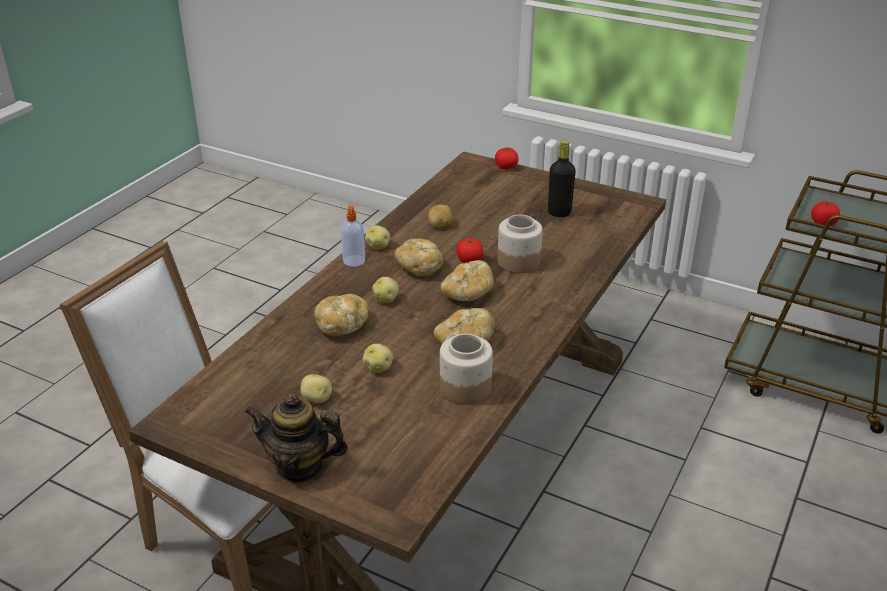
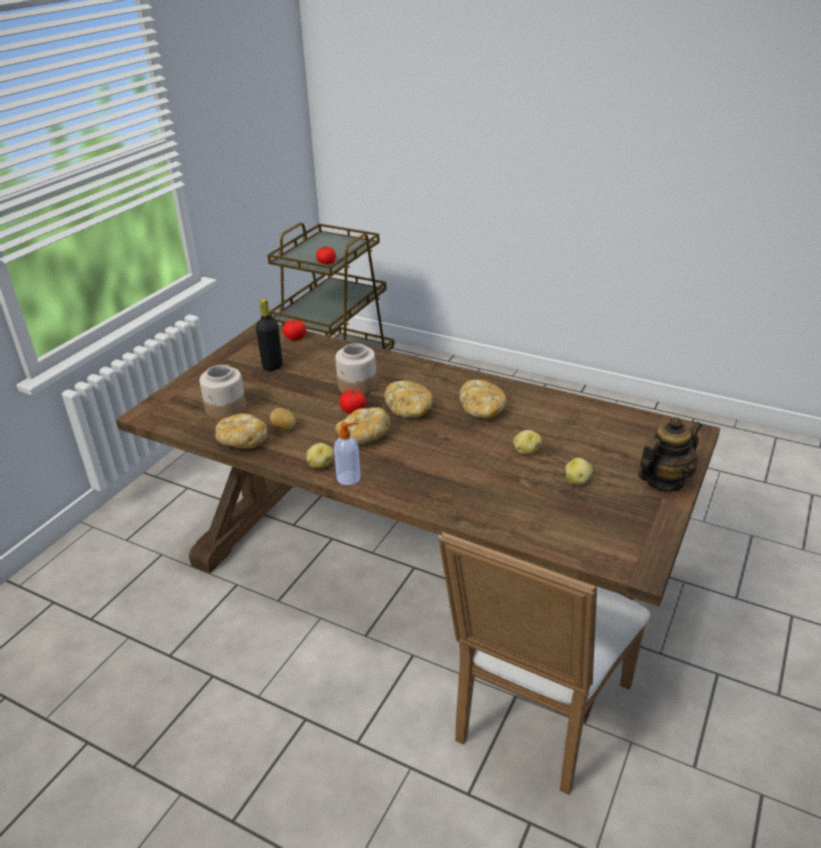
camera: 90 degrees left, 0 degrees up
(299, 467) = (663, 481): teapot -> teapot turned 135 degrees counterclockwise
(342, 325) = (465, 476): bread -> bread (242, 442)
(386, 299) = (419, 453): potato -> none
(464, 388) = (542, 409): jar -> jar (226, 409)
(506, 167) = (168, 393): tomato -> tomato (295, 338)

